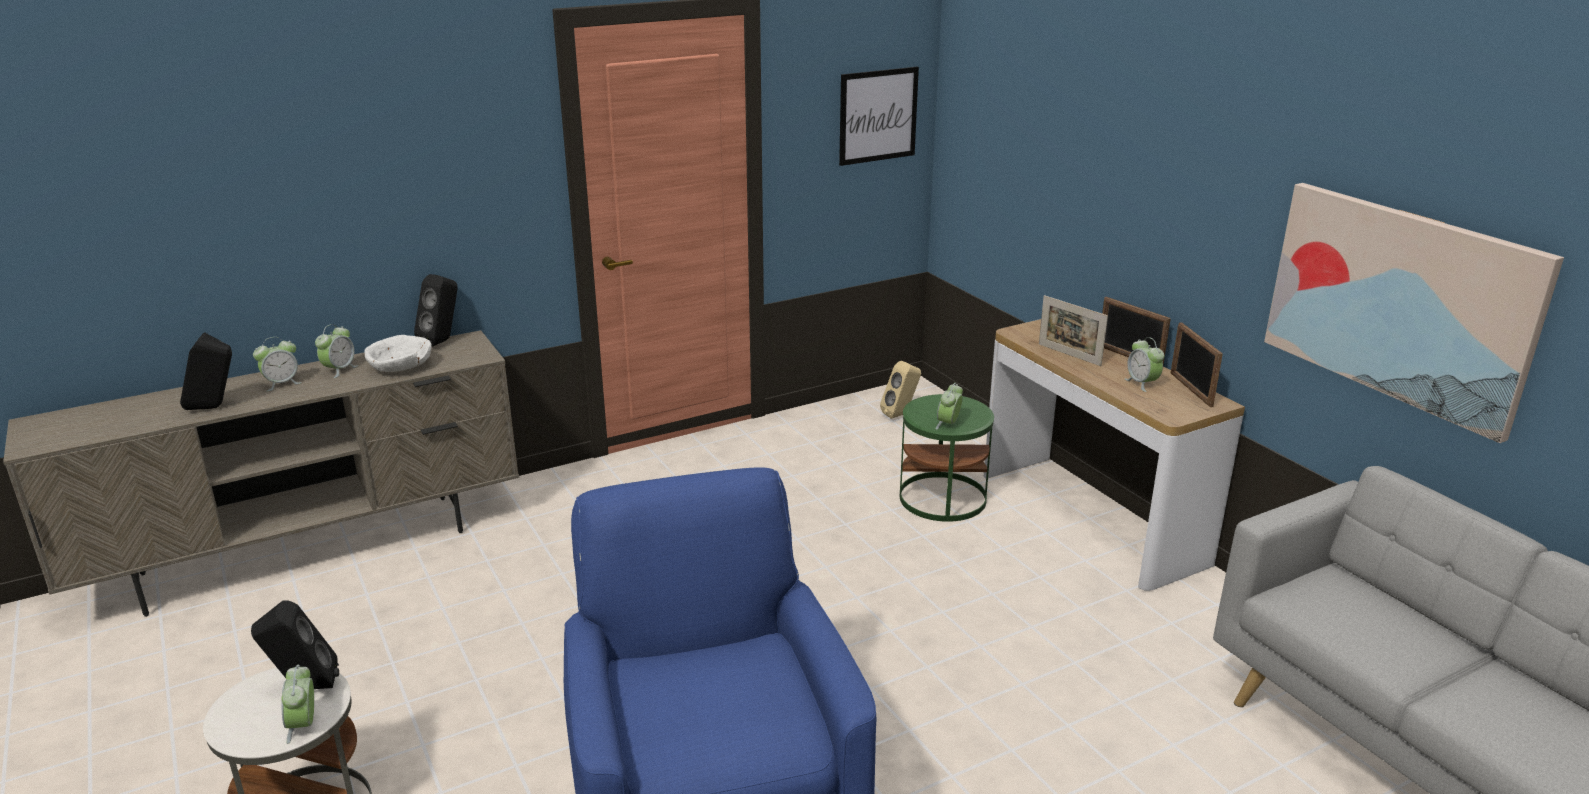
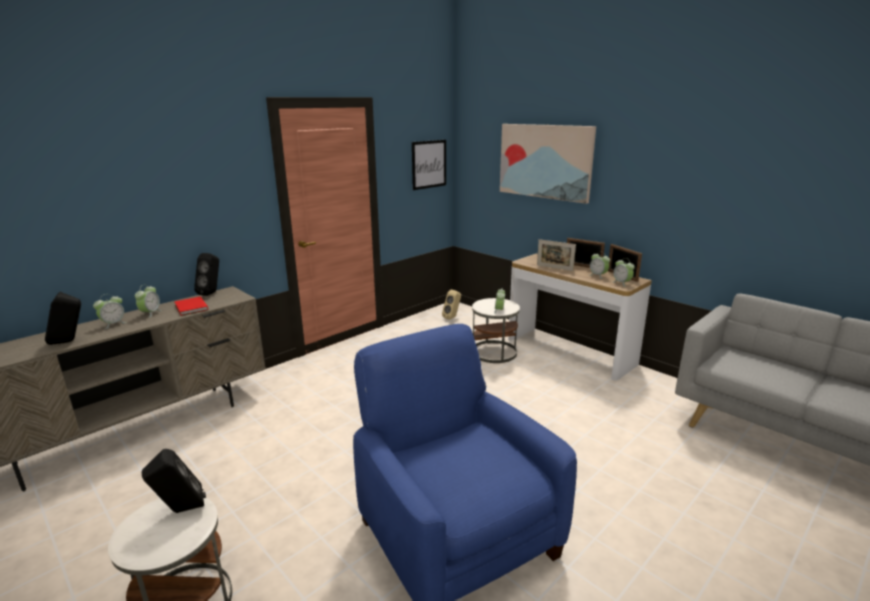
camera: 15 degrees left, 5 degrees down
(303, 725) = (189, 536): alarm clock -> alarm clock (622, 283)
(400, 367) = (191, 308): white bowl -> red book
(943, 498) = (494, 352): green side table -> white side table
(1400, 303) = (739, 212): picture -> picture (545, 161)

